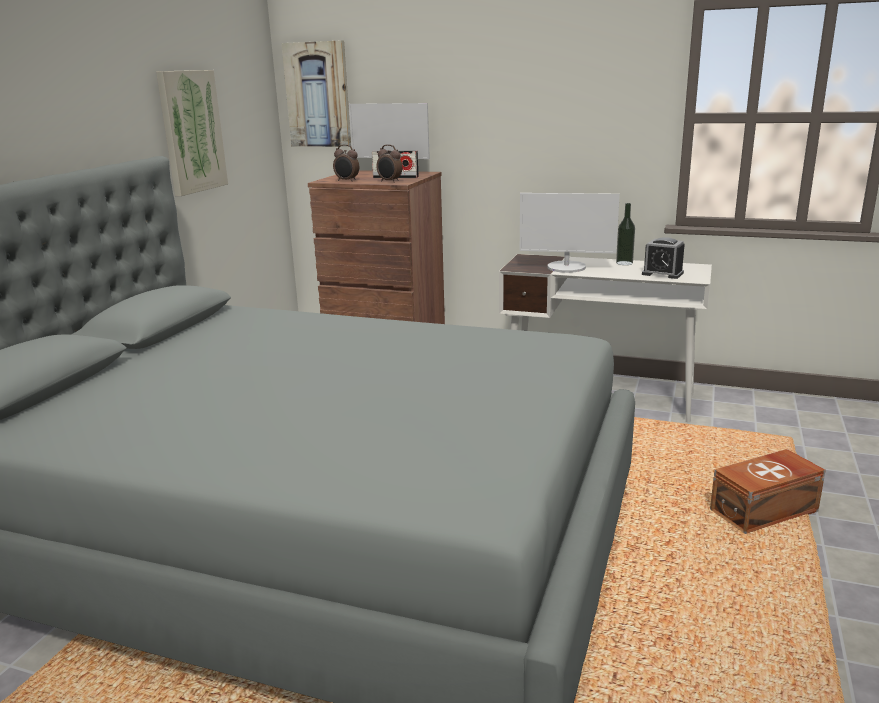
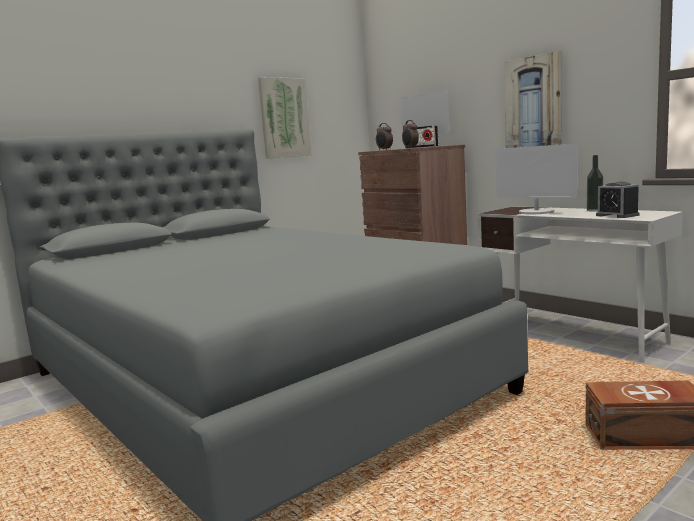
camera: 30 degrees right, 10 degrees down
(318, 95) = (388, 96): picture -> picture (533, 103)

